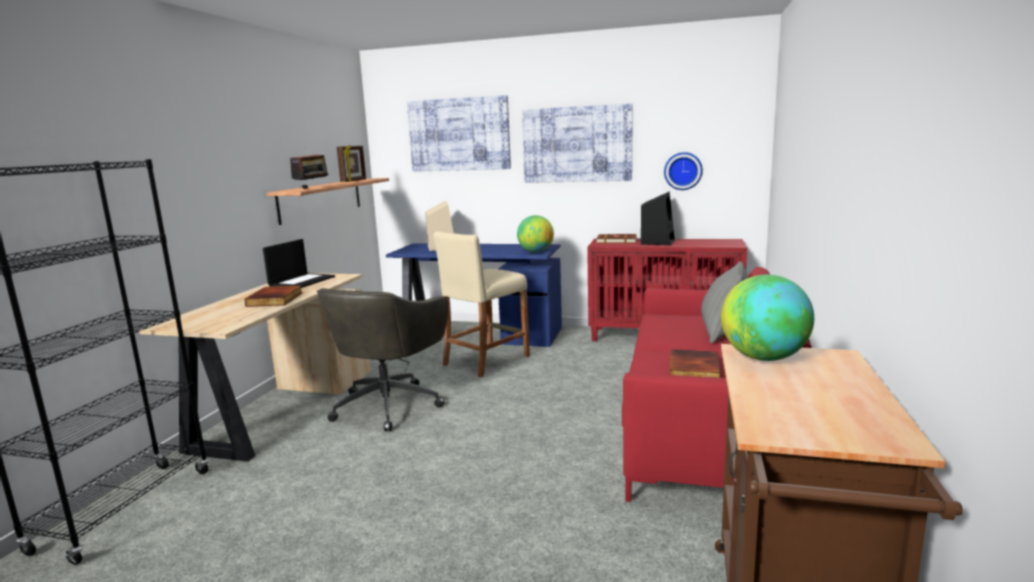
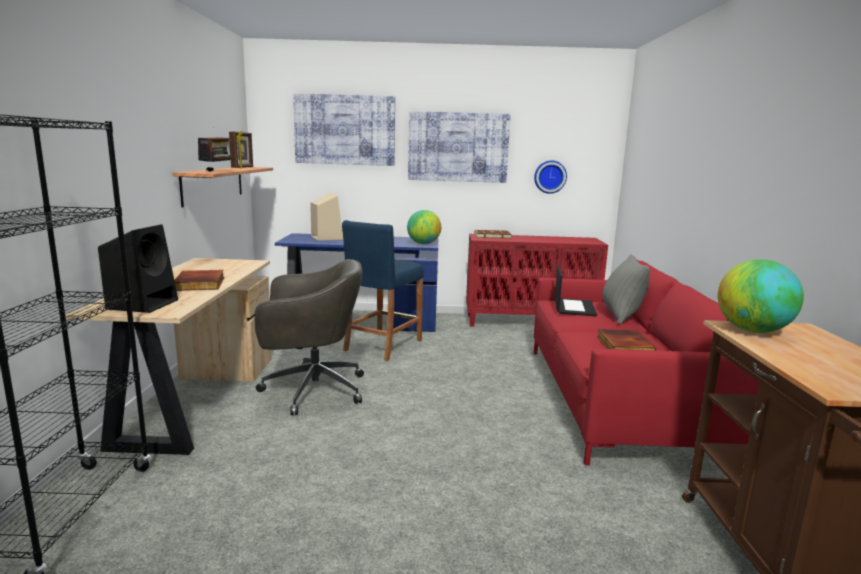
camera: 15 degrees left, 0 degrees up
(302, 281) = (211, 266): laptop -> laptop (573, 307)
(389, 404) = (311, 390): grey office chair -> grey office chair turned 105 degrees counterclockwise
(486, 360) = (383, 345): beige stool -> blue stool
(657, 242) = (528, 238): black speaker -> black speaker (143, 304)

